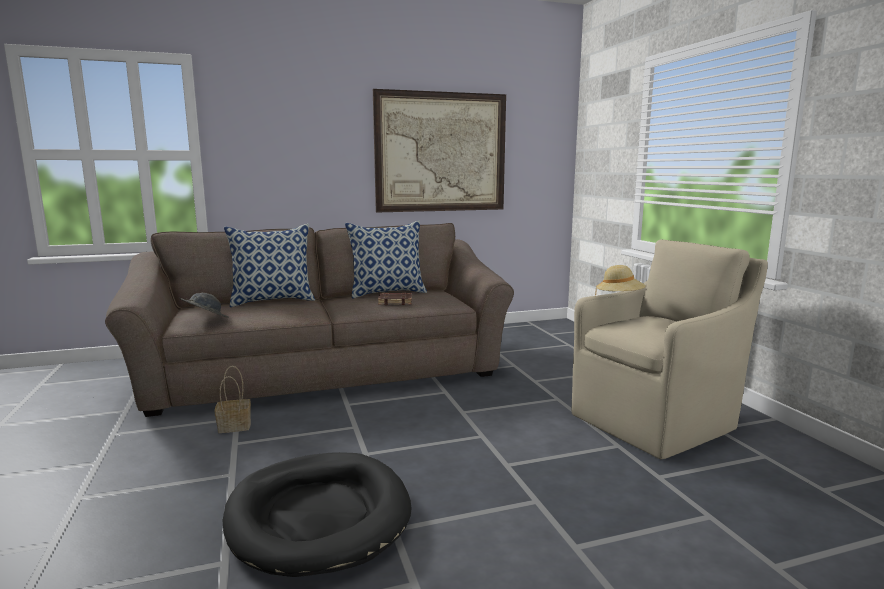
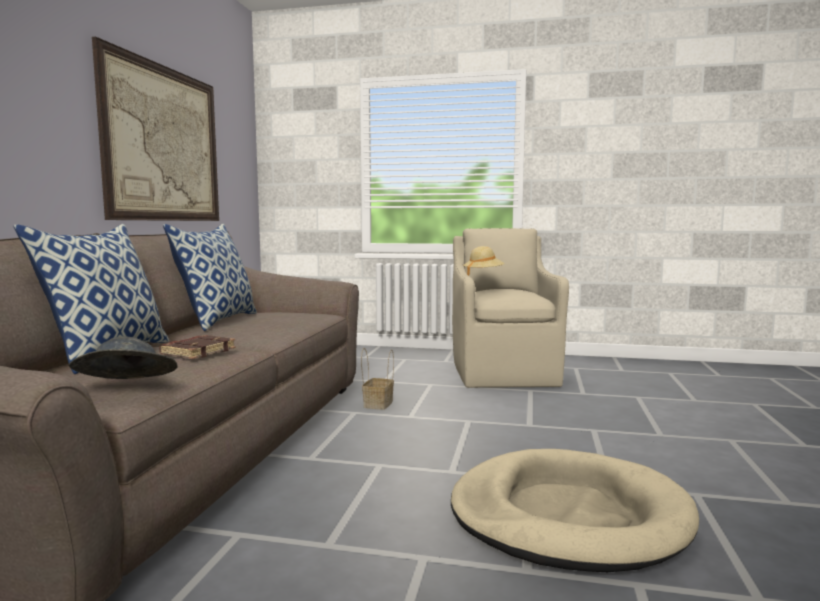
camera: 60 degrees left, 5 degrees down
(236, 426) = (267, 538): basket -> basket (378, 404)
(318, 516) = (568, 516): black dog bed -> beige dog bed
(395, 302) = (269, 322): brown book -> brown book (198, 352)

